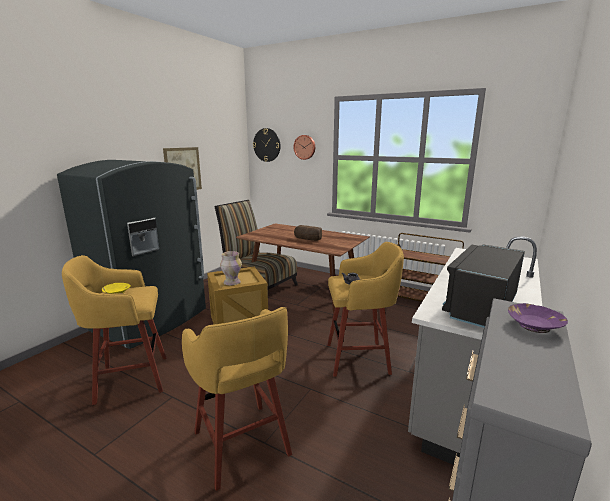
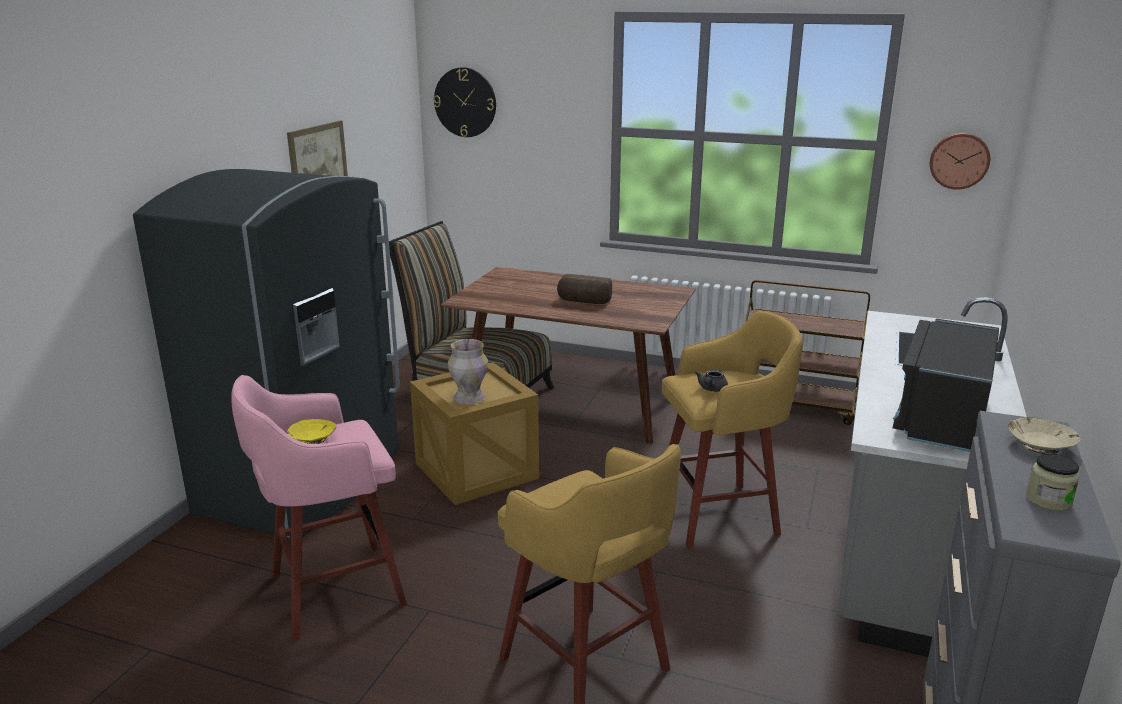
camera: 10 degrees left, 5 degrees up
(129, 379) = (332, 591): yellow stool -> pink stool
(305, 147) = (550, 109): wall clock -> wall clock (959, 160)
(529, 371) = (1048, 500): none -> jar
(534, 325) = (1040, 445): purple bowl -> beige bowl

